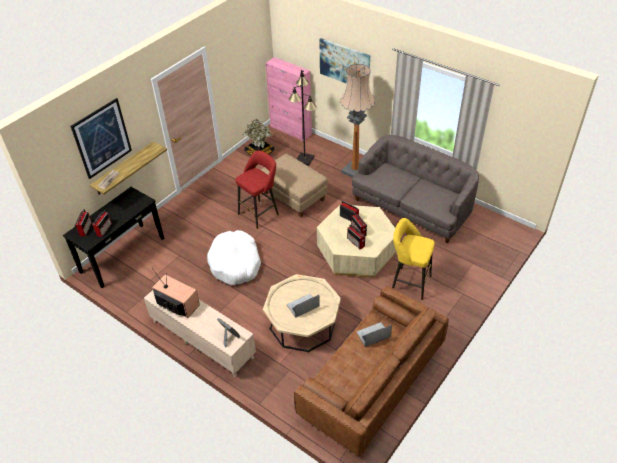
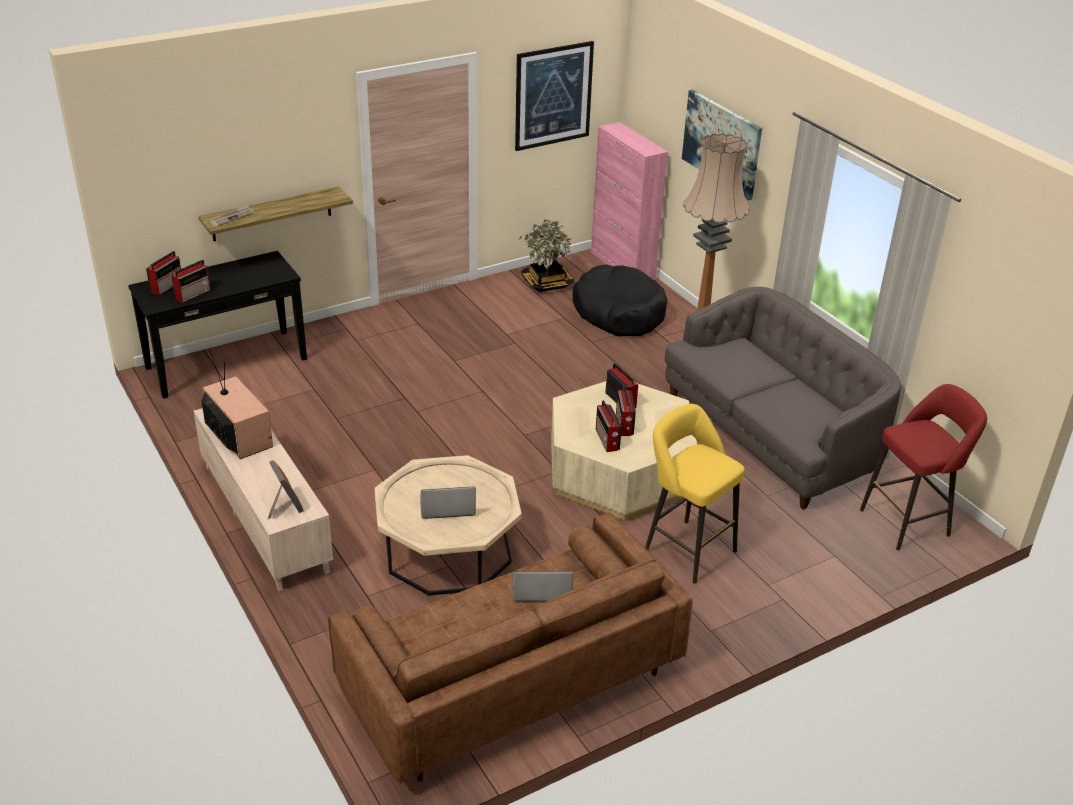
camera: 20 degrees right, 10 degrees down
(102, 138) = (239, 142): picture -> picture (553, 95)
(235, 263) = (395, 427): white dog bed -> none
(260, 213) = (487, 368): red stool -> red stool (909, 521)
(294, 196) = (563, 360): beige ottoman -> none
(305, 159) = (619, 313): black floor lamp -> black dog bed

